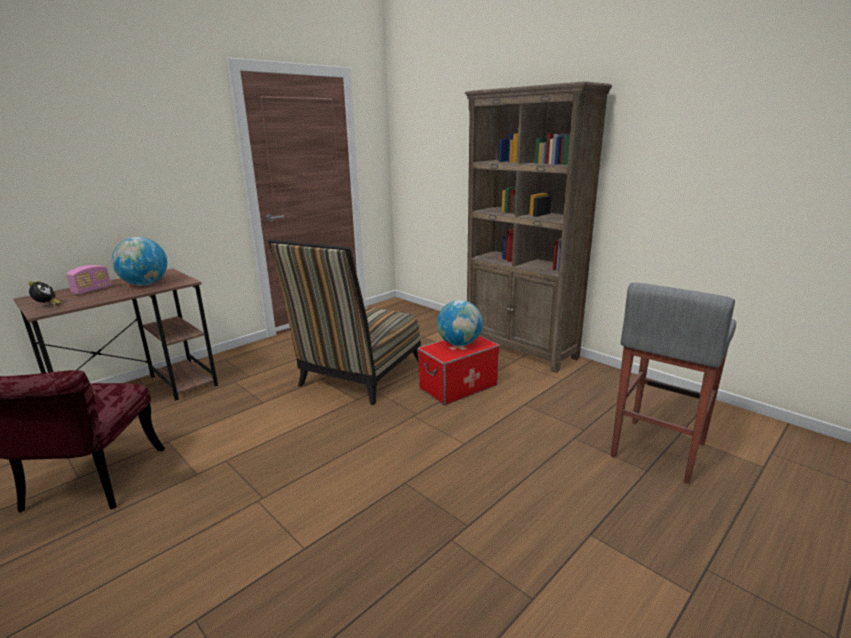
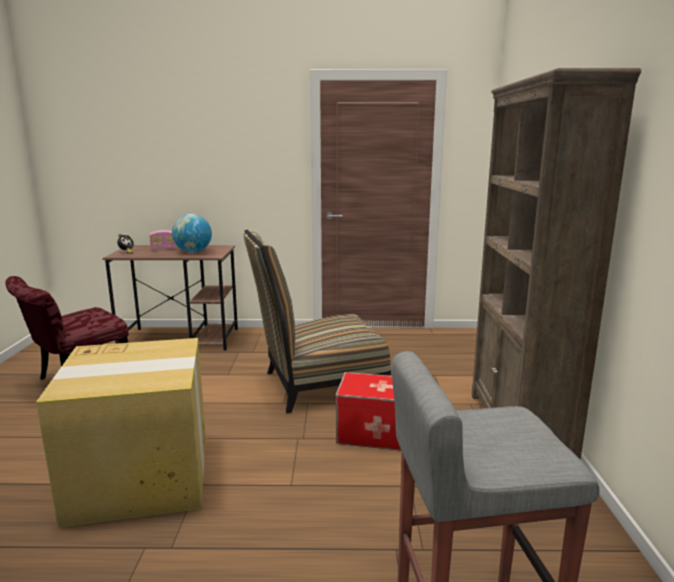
camera: 45 degrees right, 5 degrees down
(351, 506) = (143, 476): none -> cardboard box
(459, 344) = (386, 384): globe -> none

